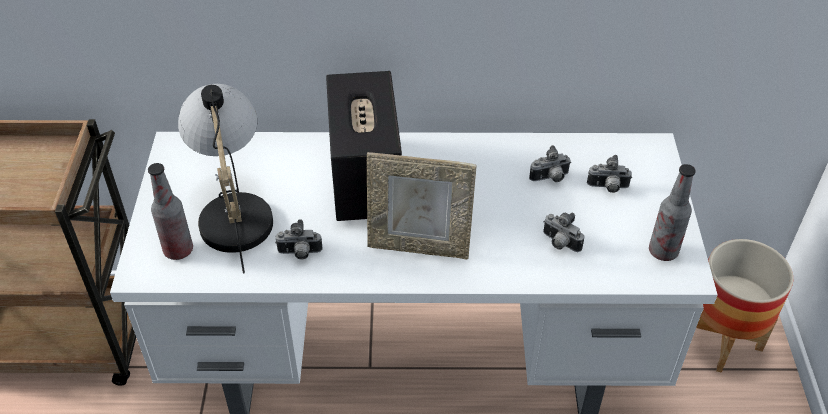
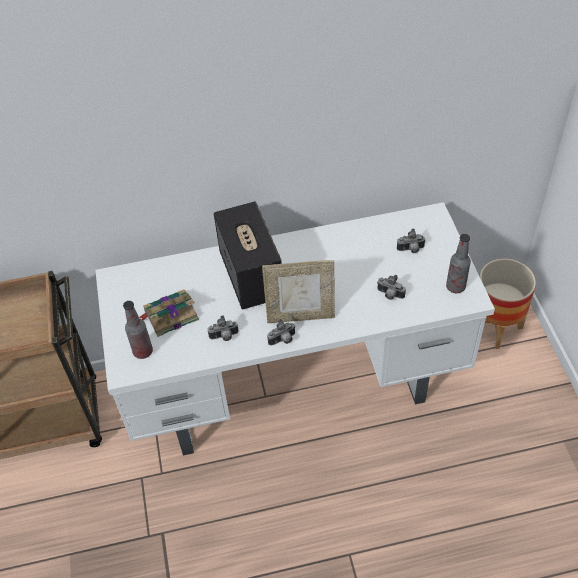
camera: 10 degrees left, 5 degrees up
(234, 210) = (170, 315): table lamp -> book
(550, 178) = (372, 251): camera -> camera (283, 340)

